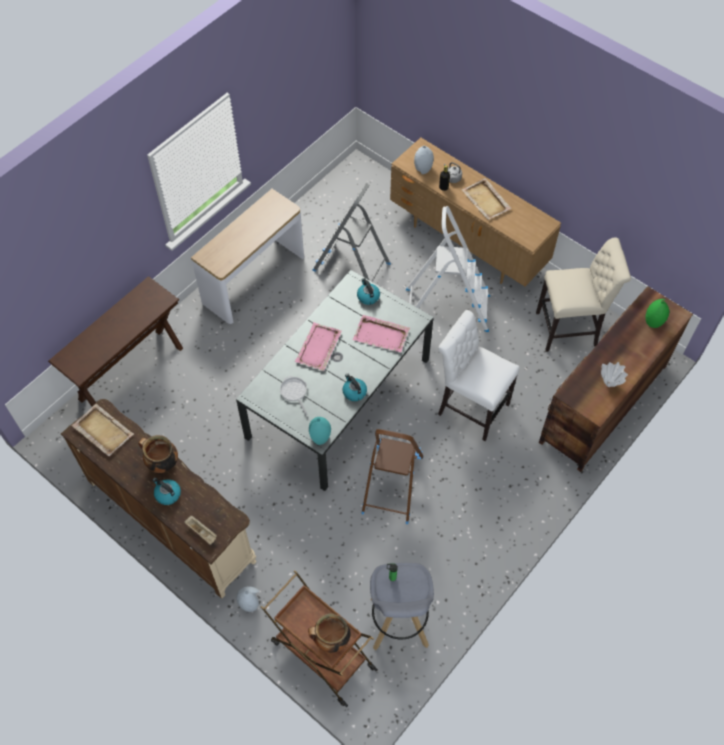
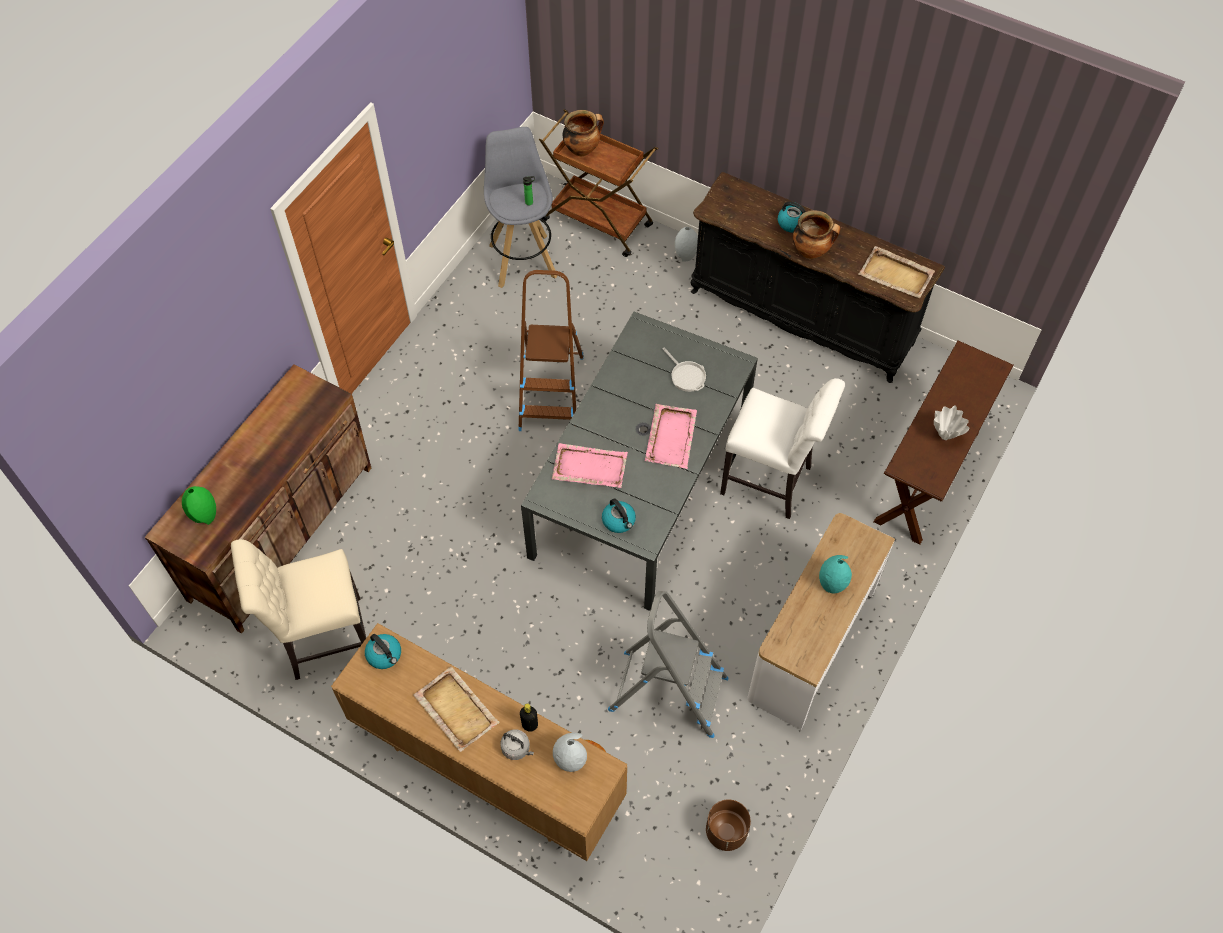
camera: 170 degrees right, 0 degrees up
(172, 519) = (800, 319): beige cabinet -> black cabinet
(202, 532) = (740, 195): beige tray -> none
(320, 437) = (640, 328): turquoise vase -> turquoise vase (832, 583)
(336, 197) = (726, 832): none -> brown planter
(354, 392) = (610, 387): kettle -> kettle (385, 655)
(447, 310) = (508, 642): white step ladder -> none
(470, 407) = (463, 501): white stool -> white stool (771, 483)
(609, 385) = (277, 417): white vase -> white vase (944, 436)

